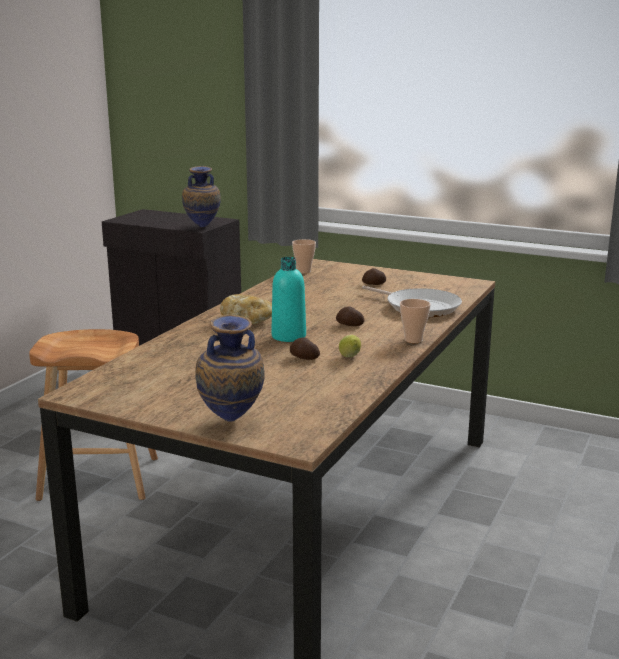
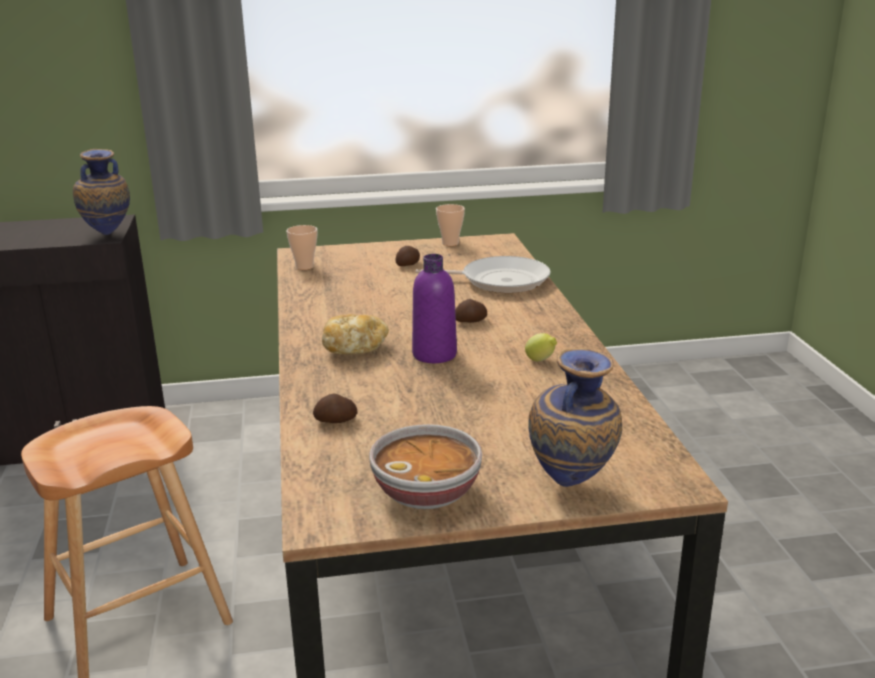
camera: 35 degrees left, 5 degrees up
(149, 399) = (427, 492): none -> bowl
(288, 336) = (434, 354): turquoise bottle -> purple bottle
(304, 358) = (498, 376): potato -> potato (336, 421)
(413, 340) = (561, 321): cup -> cup (450, 243)

